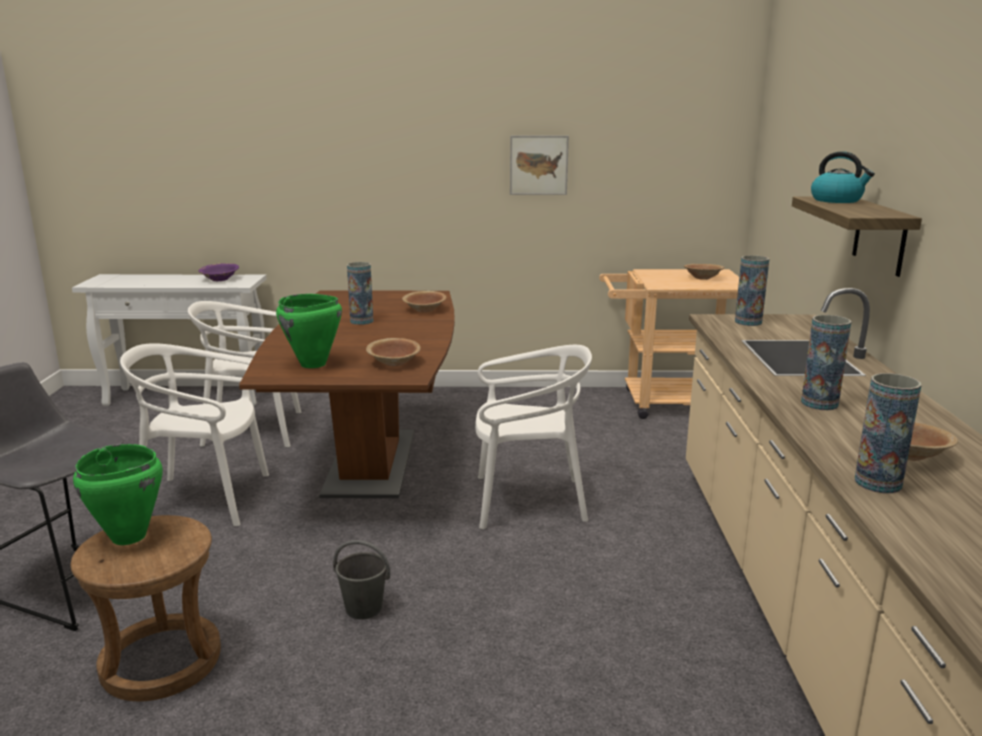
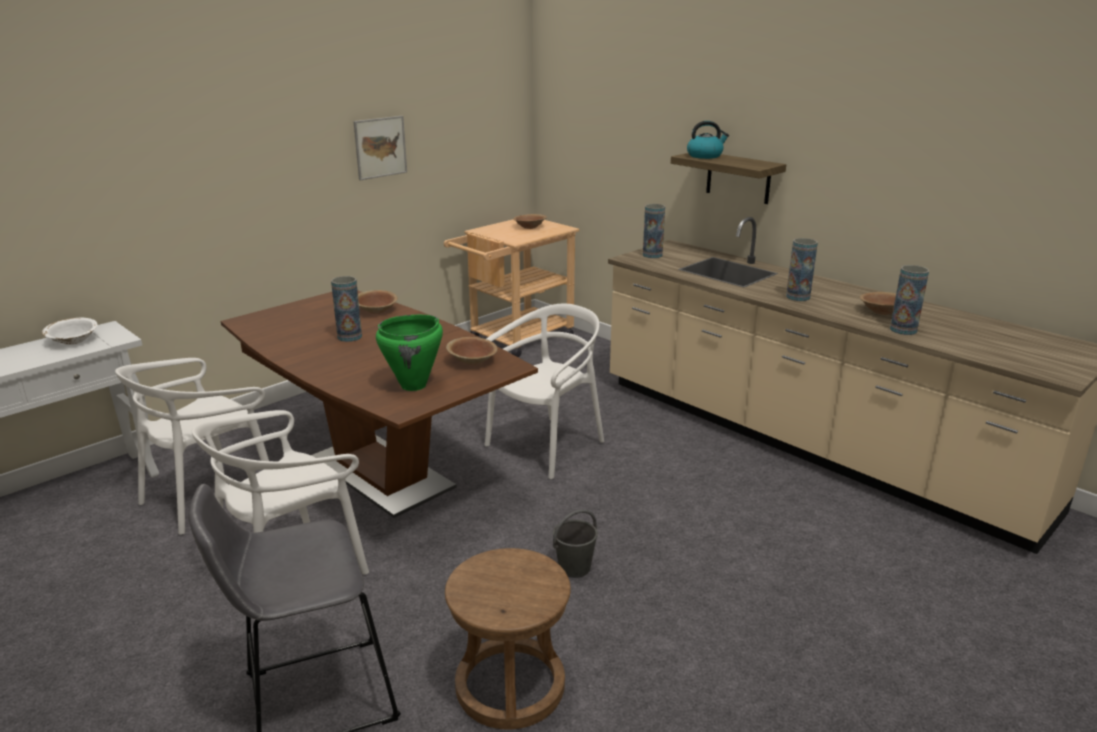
camera: 45 degrees left, 5 degrees up
(128, 537) = (481, 587): green cooking pot -> none
(220, 279) = (73, 341): purple bowl -> white bowl

